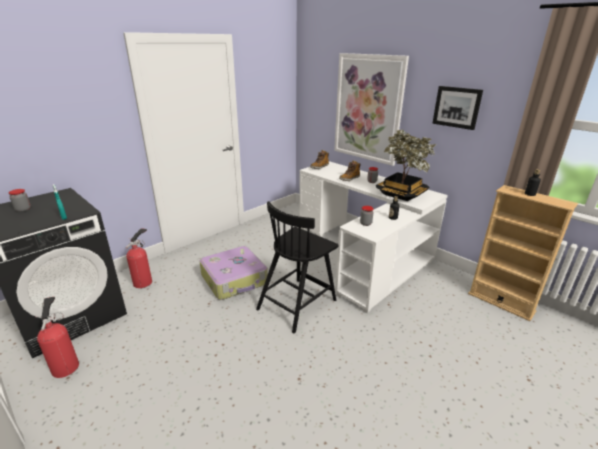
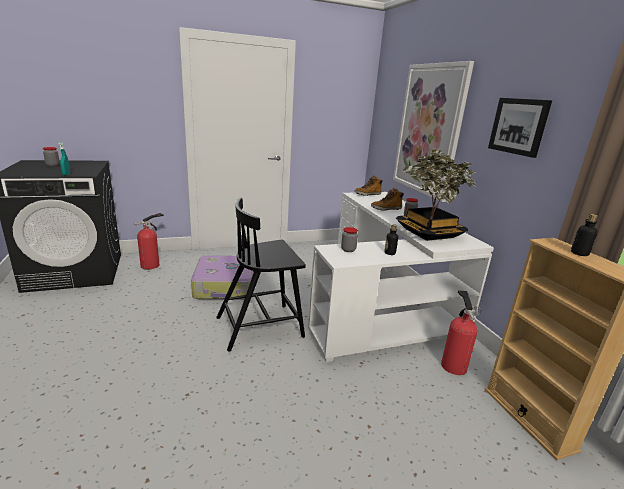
camera: 25 degrees right, 5 degrees down
(66, 365) = (31, 306): fire extinguisher -> fire extinguisher (453, 364)

